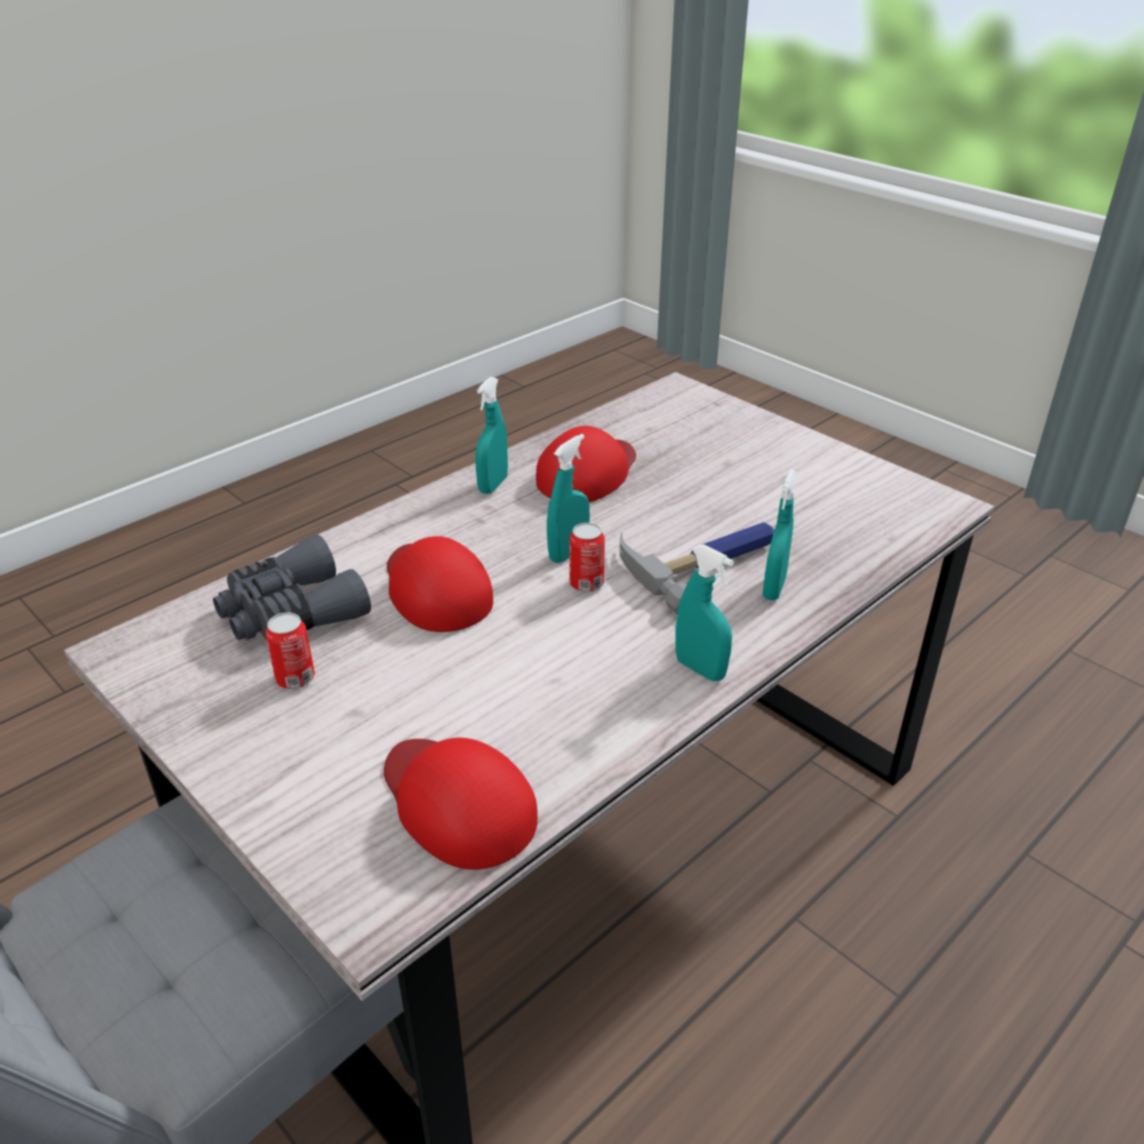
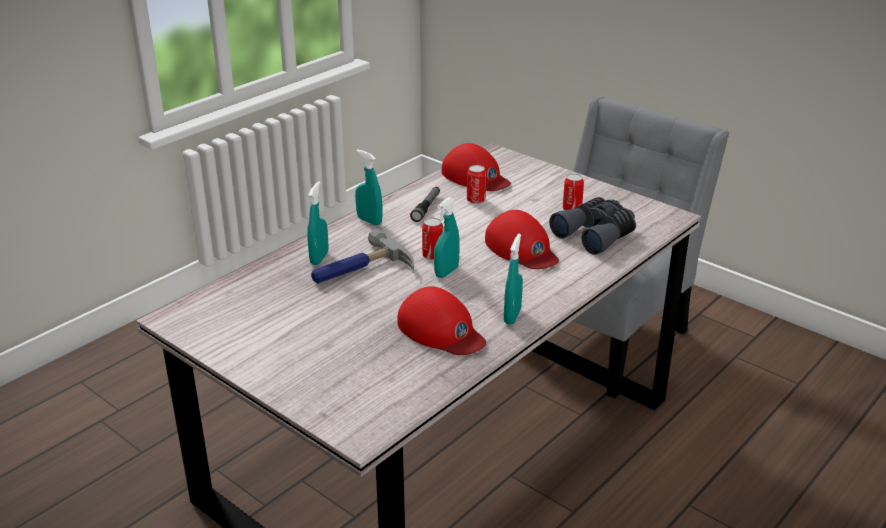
camera: 175 degrees right, 5 degrees down
(479, 717) = (476, 200): none -> can
(586, 699) = (426, 208): none -> flashlight
(588, 473) = (441, 330): red cap -> red cap turned 75 degrees counterclockwise

